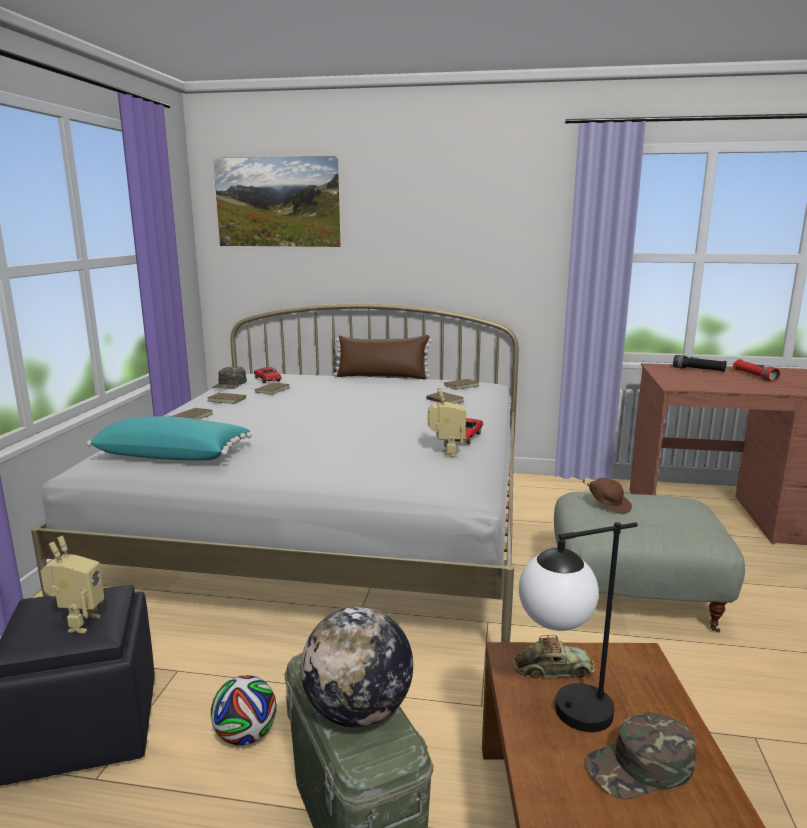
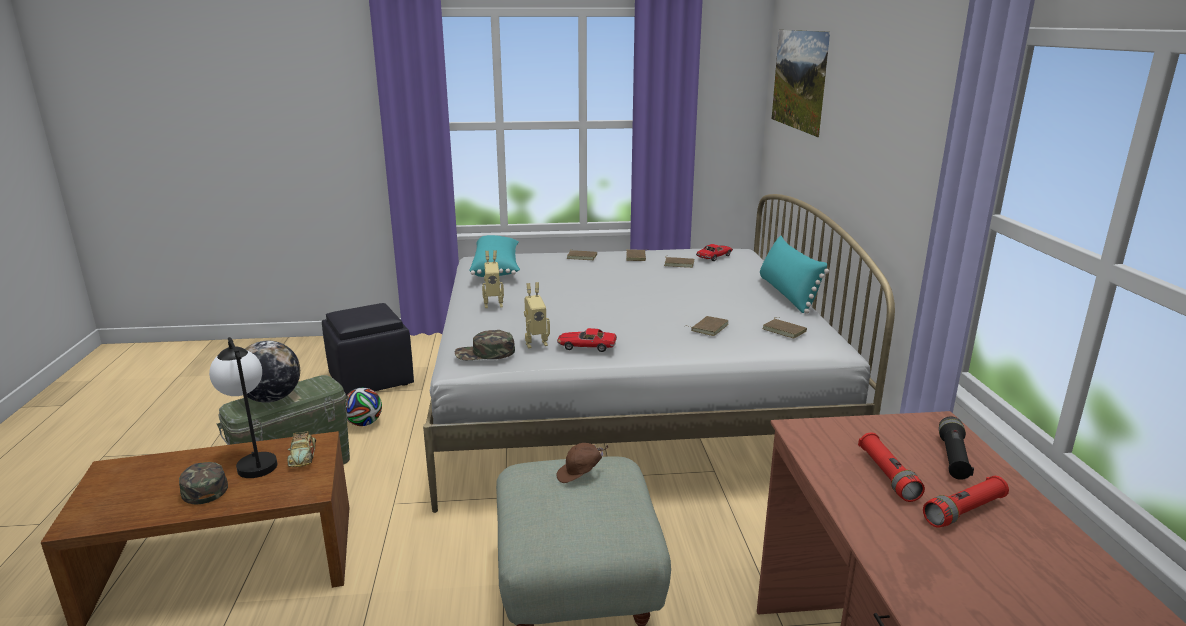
camera: 75 degrees right, 5 degrees up
(79, 623) = (353, 318): toy robot -> toy robot (493, 304)
(230, 384) = (686, 249): green cap -> green cap (485, 353)
(382, 377) = (787, 294): brown pillow -> turquoise pillow
(608, 506) = (580, 475): brown cap -> brown cap turned 45 degrees clockwise
(725, 380) = (887, 475): none -> red flashlight

